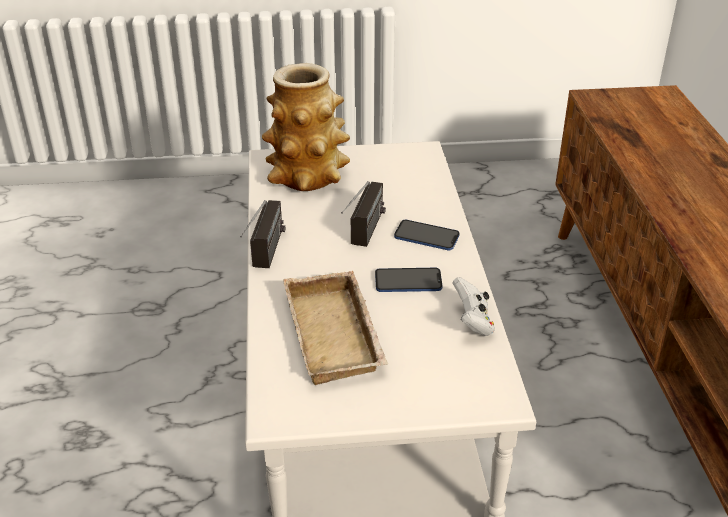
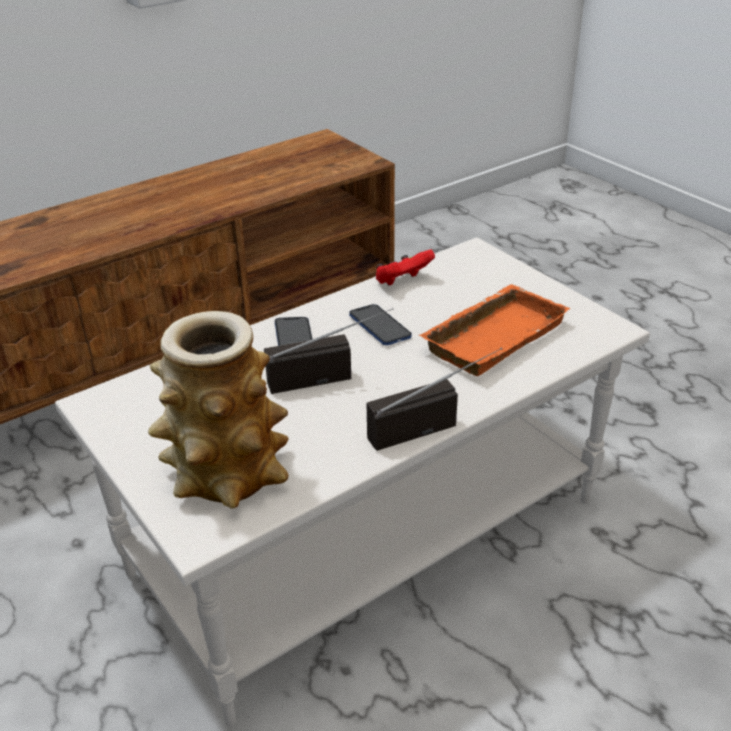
camera: 120 degrees left, 0 degrees up
(337, 335) = (492, 335): beige tray -> orange tray
(473, 322) = (402, 281): white game controller -> red game controller

